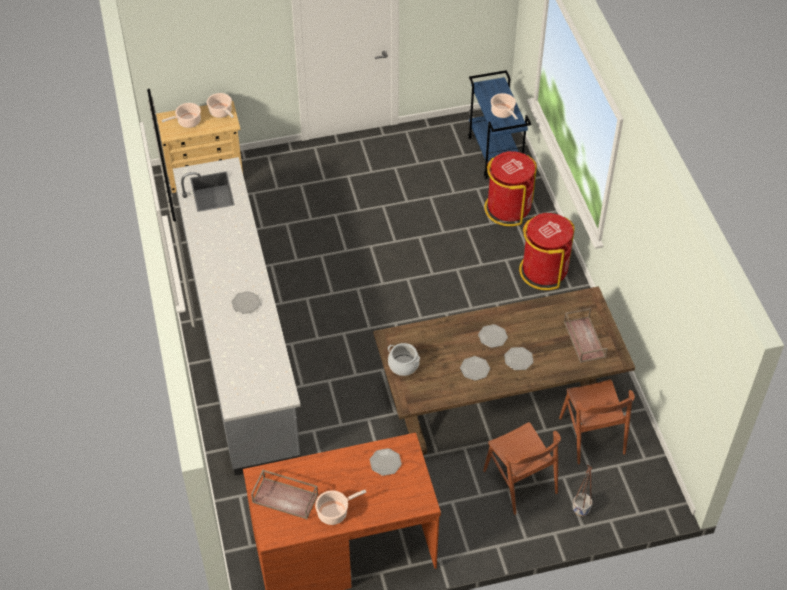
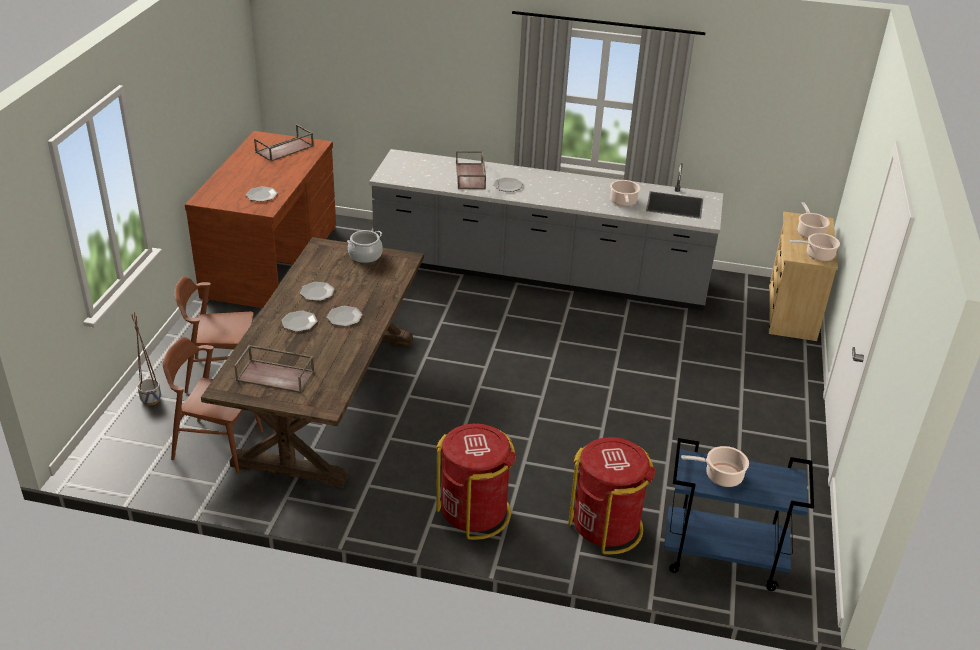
camera: 115 degrees right, 15 degrees down
(244, 335) = (471, 176): none -> brown tray
(334, 512) = (246, 163): cooking pot -> cooking pot (623, 202)

